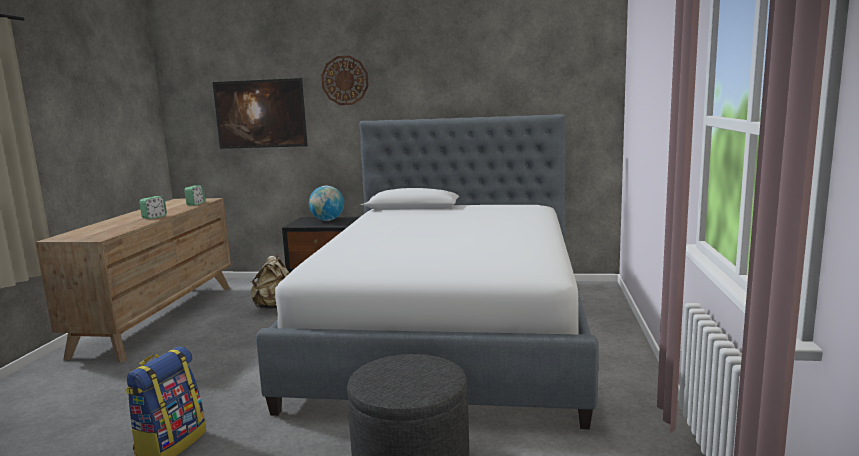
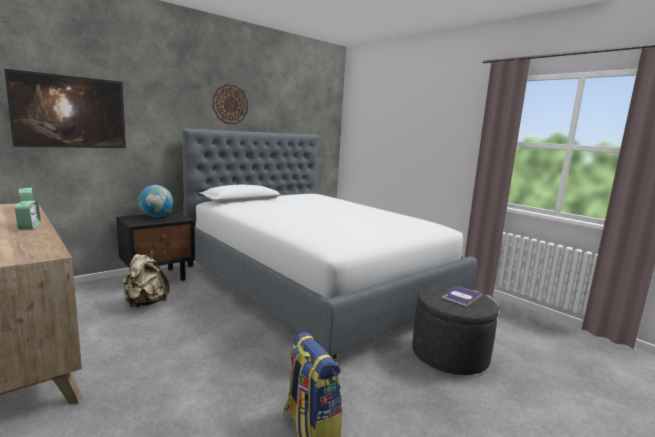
camera: 50 degrees left, 0 degrees up
(345, 80) = (165, 91): wall clock -> wall clock (230, 104)
(411, 375) = (461, 296): none -> book

